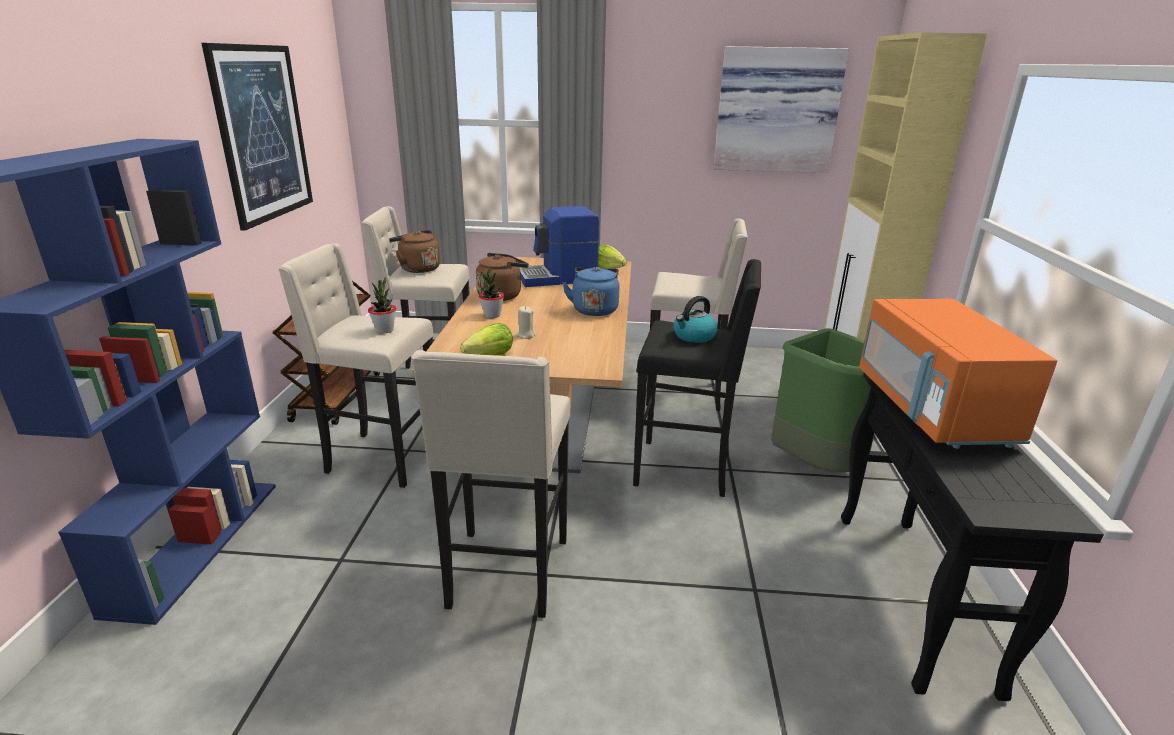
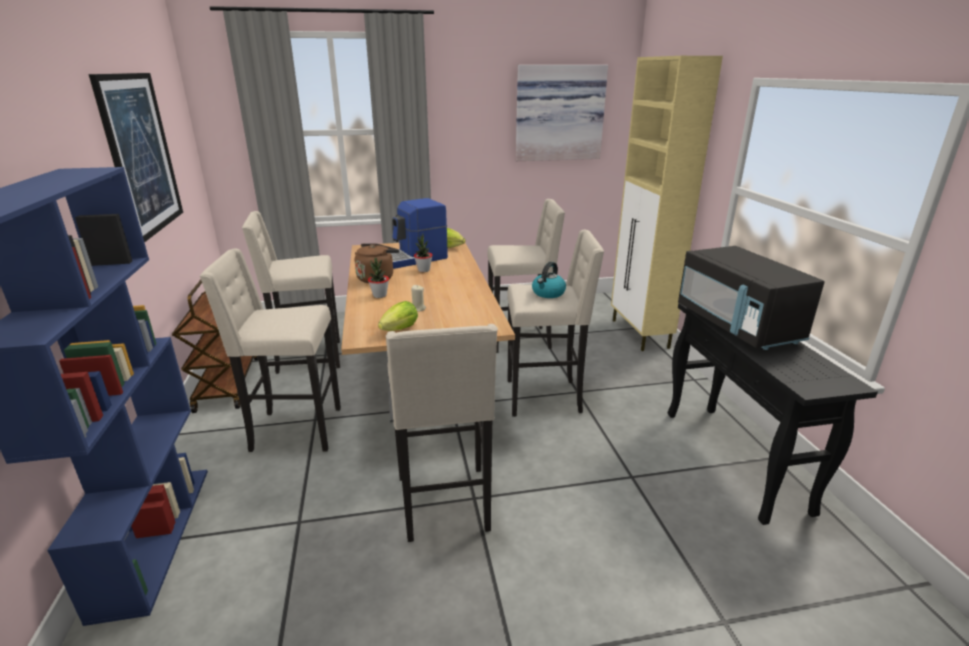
camera: 15 degrees left, 0 degrees up
(384, 330) = (296, 319): potted plant -> potted plant (423, 270)
(418, 269) = (290, 263): brown kettle -> none
(594, 309) = (459, 281): blue kettle -> none
(685, 469) = (545, 397): black stool -> beige stool
(817, 466) = (636, 379): green trash can -> none
(932, 410) = (737, 325): orange microwave -> black microwave

